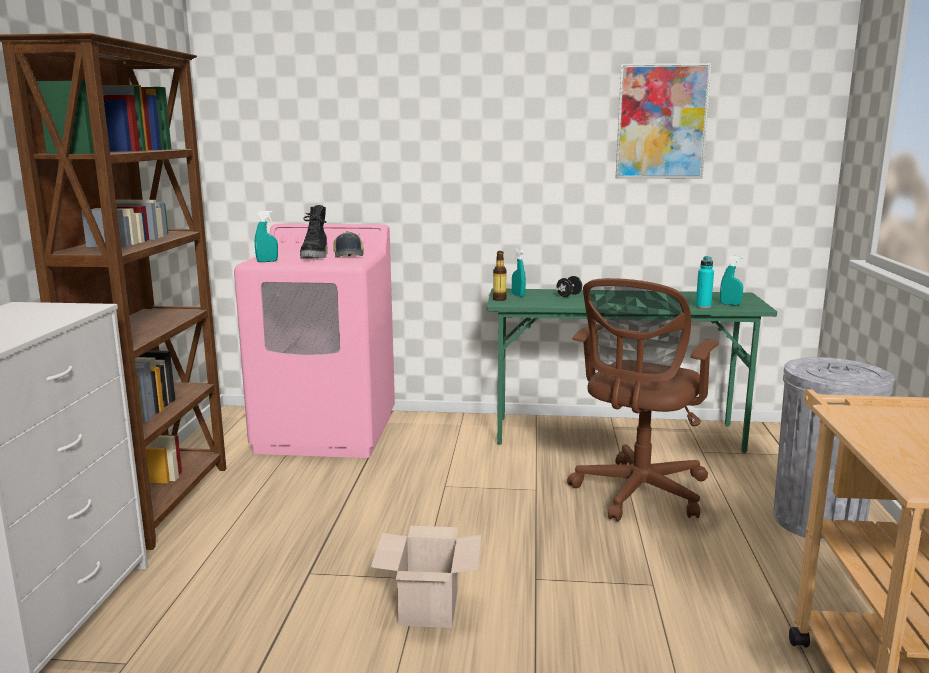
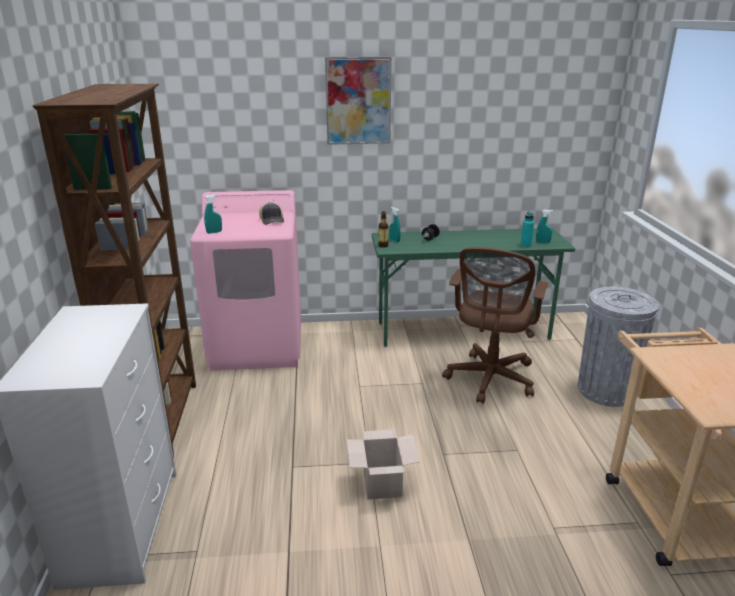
camera: 10 degrees left, 10 degrees up
(316, 256) = (247, 223): black boot -> none
(661, 122) = (494, 109): picture -> picture (358, 101)

